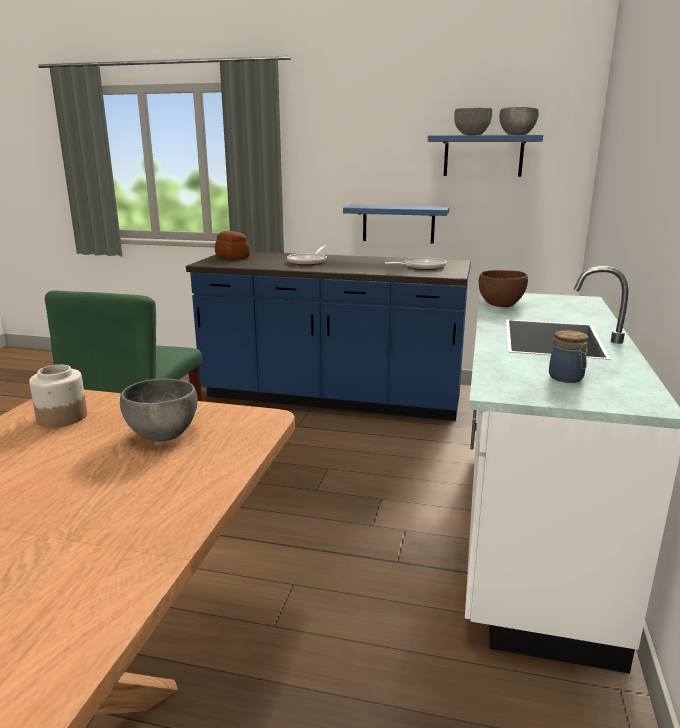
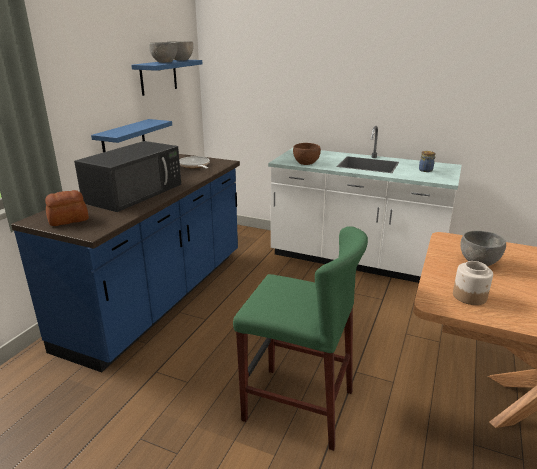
camera: 80 degrees left, 5 degrees up
(309, 262) = (135, 192): frying pan -> black microwave

